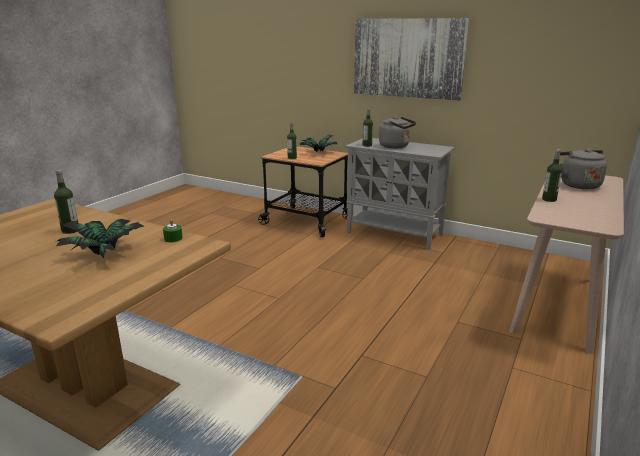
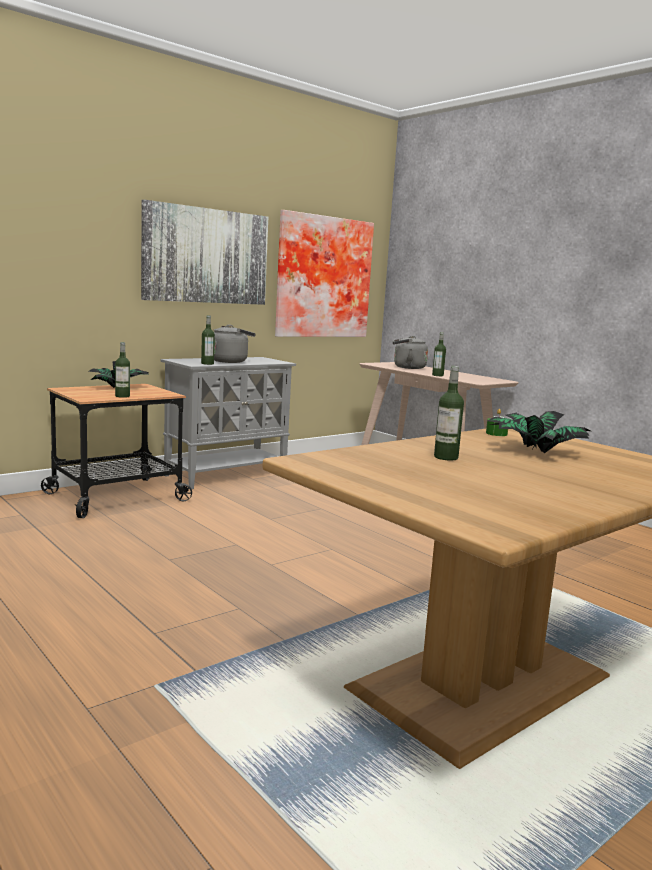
camera: 70 degrees left, 10 degrees down
(538, 74) = (322, 277): none -> picture

